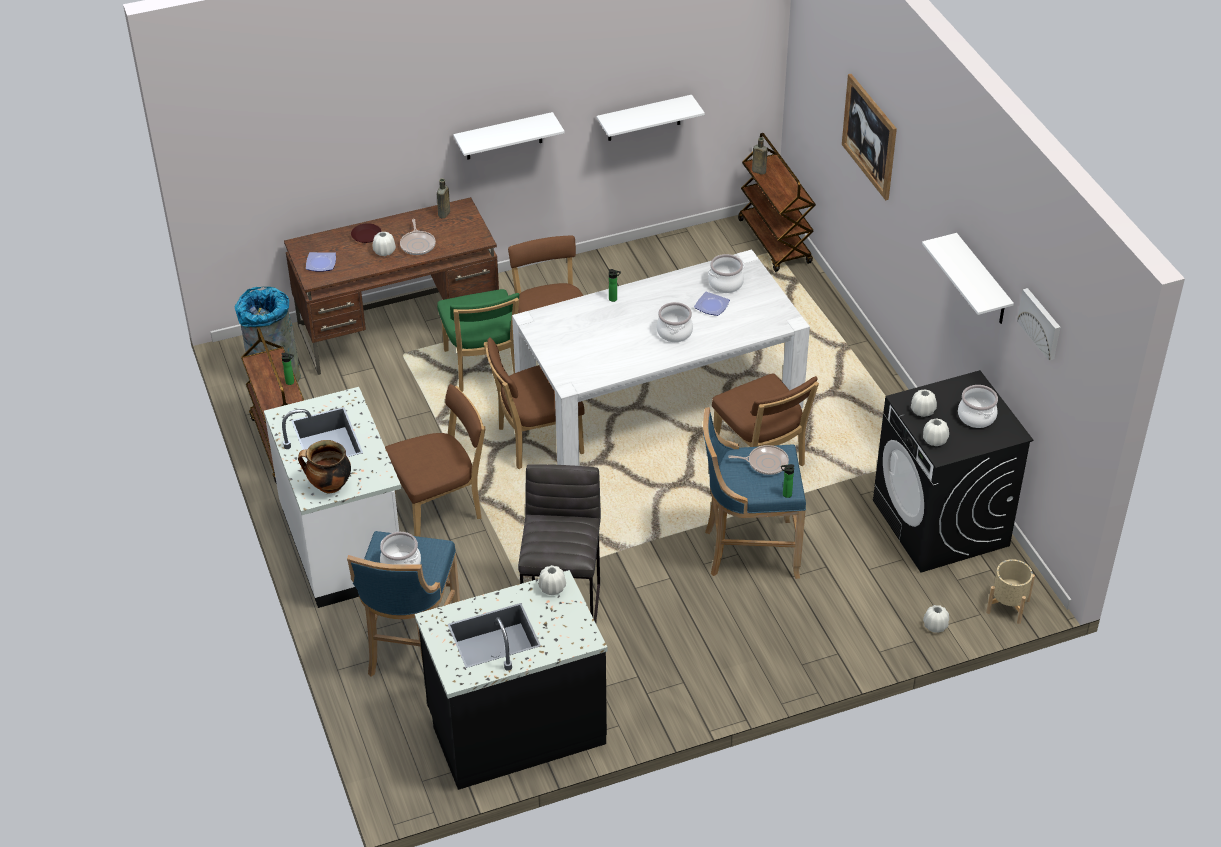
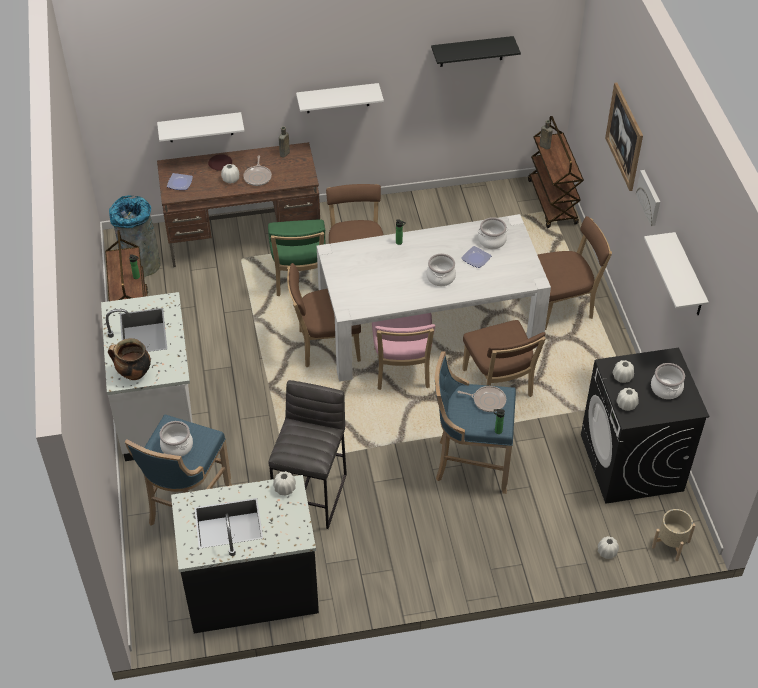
camera: 10 degrees right, 5 degrees up
(441, 508) = (239, 391): brown chair -> brown chair (562, 306)
(638, 458) = (402, 371): none -> pink chair
(644, 118) = (454, 95): white shelf -> white shelf (200, 127)
(662, 61) = (471, 51): none -> black shelf
(1041, 323) = (726, 325): picture -> picture (650, 197)

